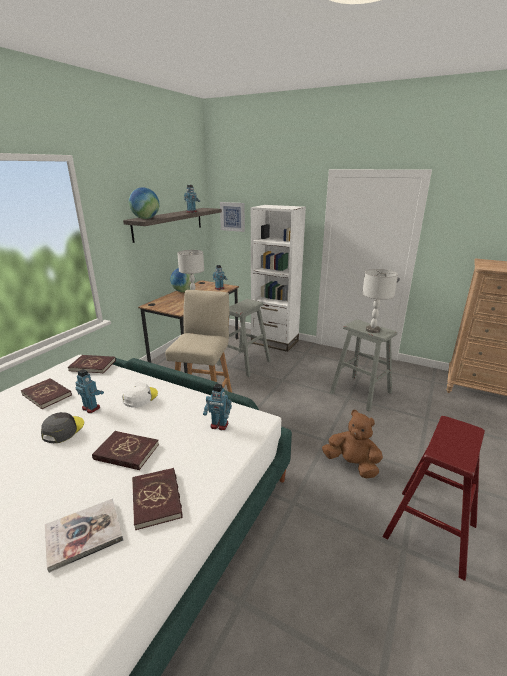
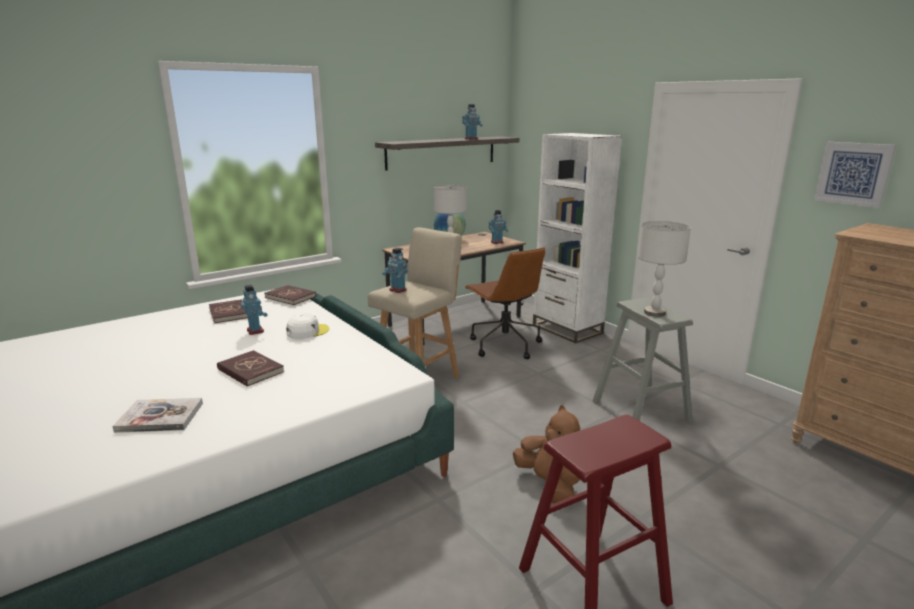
camera: 25 degrees right, 5 degrees down
(63, 430) = (216, 342): grey cap -> none
(146, 218) = (401, 142): globe -> none
(157, 499) = (239, 410): red book -> none
(219, 425) = (358, 370): toy robot -> toy robot (397, 290)
(232, 216) = (535, 149): picture -> picture (853, 173)
(244, 363) = (504, 345): grey stool -> brown office chair

